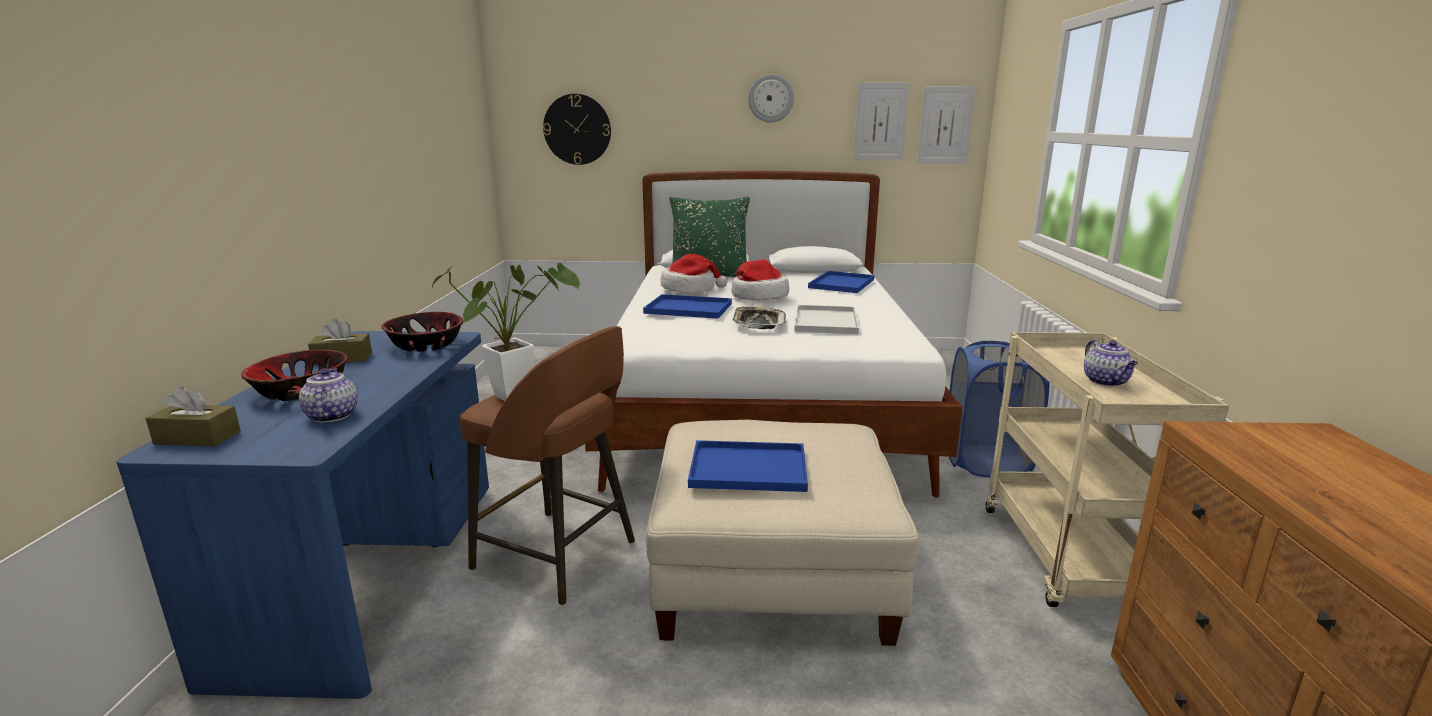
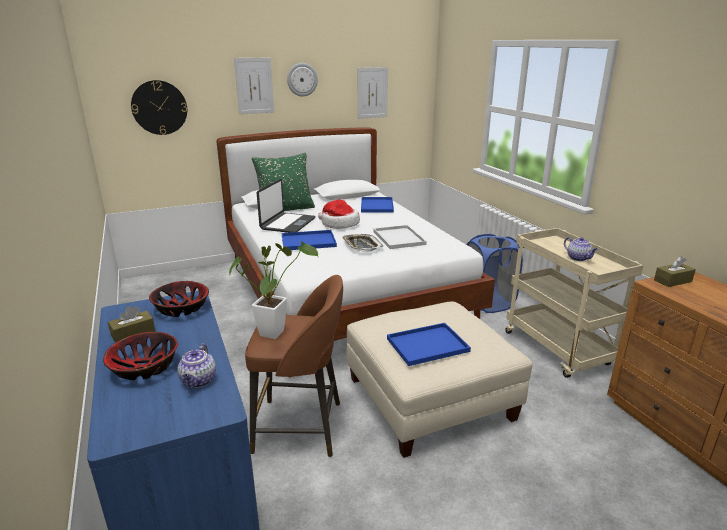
camera: 25 degrees left, 5 degrees up
(197, 438) = (124, 424): brown tissue box -> brown tissue box (672, 281)
(331, 415) = (198, 381): teapot -> teapot turned 135 degrees counterclockwise
(690, 289) = (287, 224): hat -> laptop
(945, 125) = (410, 93): picture -> picture (254, 86)

